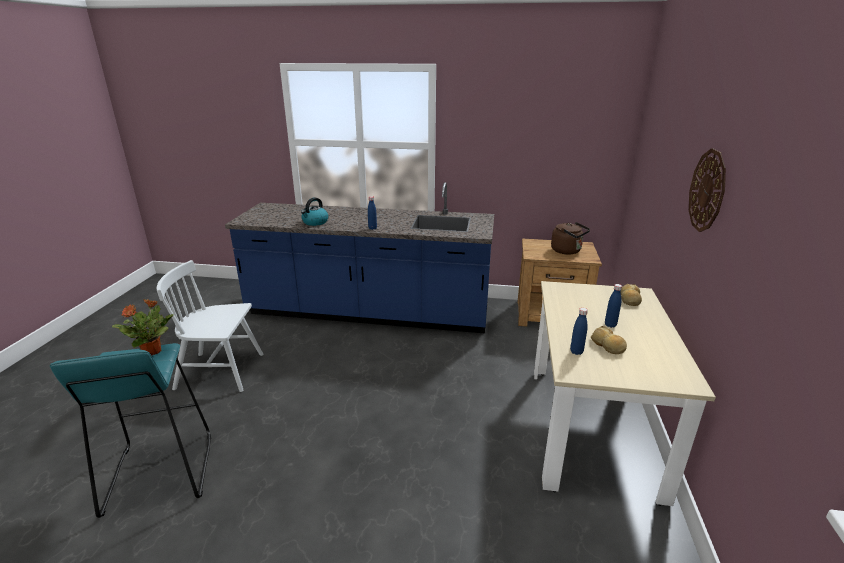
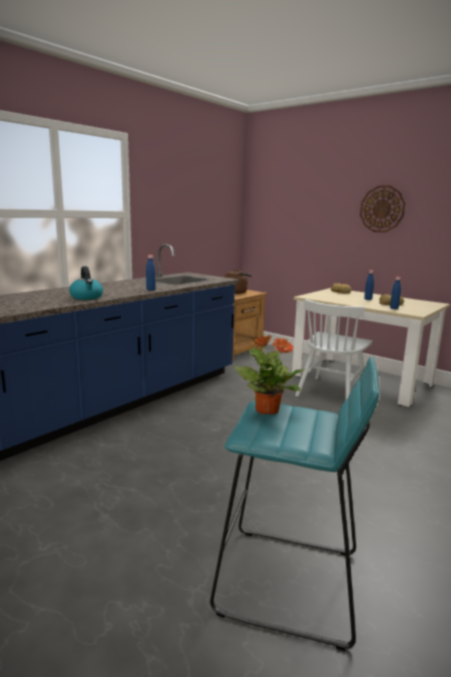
camera: 60 degrees left, 10 degrees down
(220, 371) = (113, 506): white chair -> white chair (331, 392)

